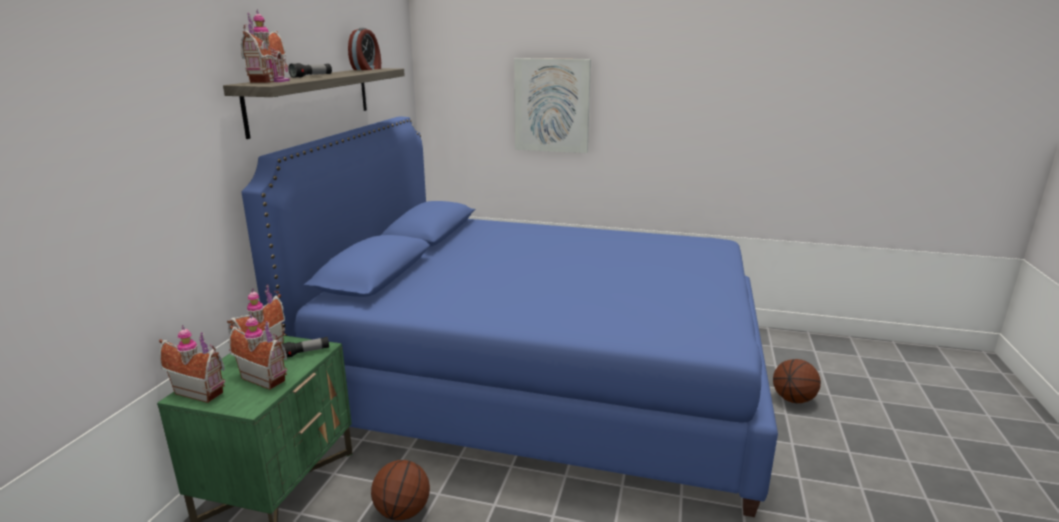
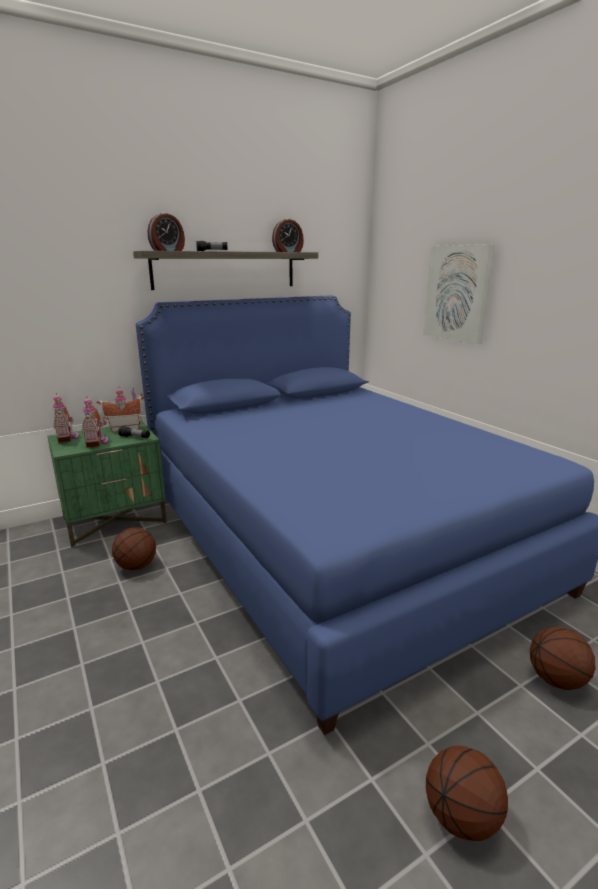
camera: 45 degrees right, 0 degrees up
(272, 81) = (168, 250): toy house -> alarm clock
(860, 500) = (461, 816): none -> basketball

